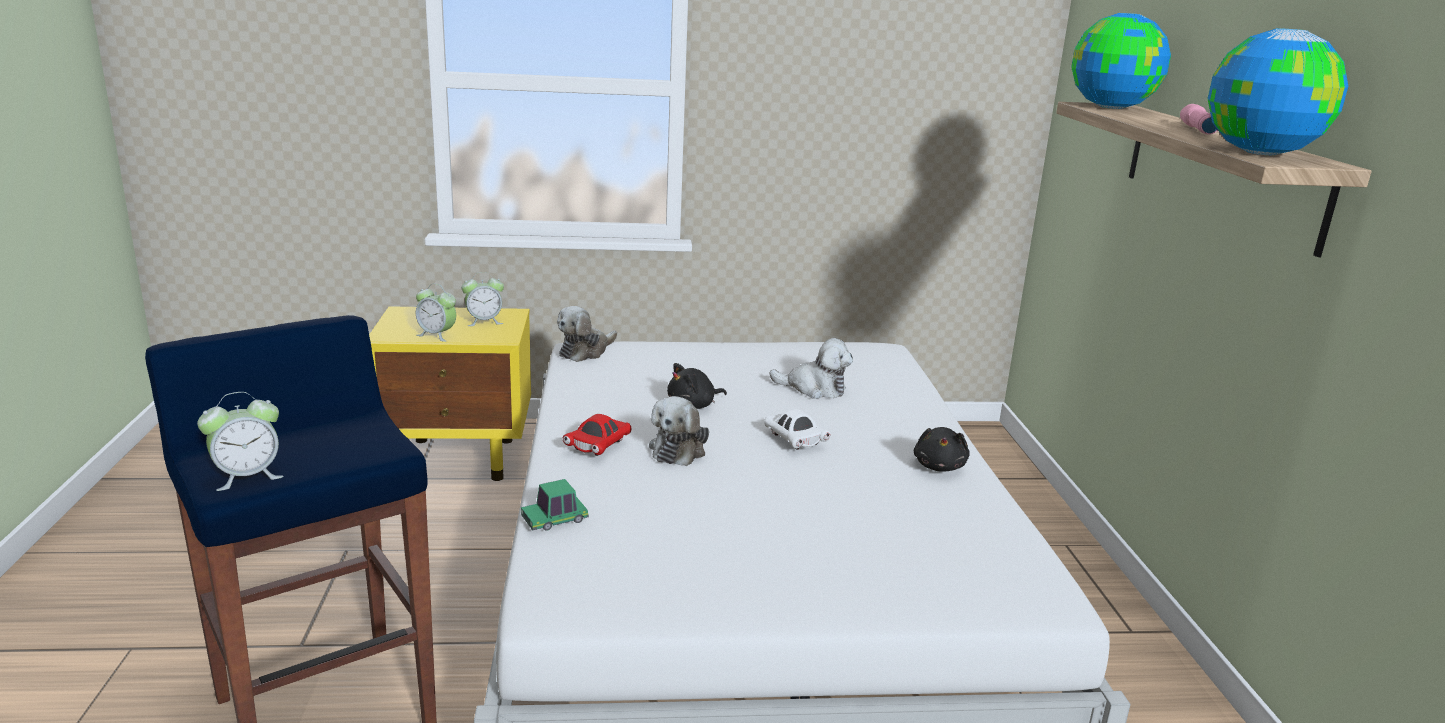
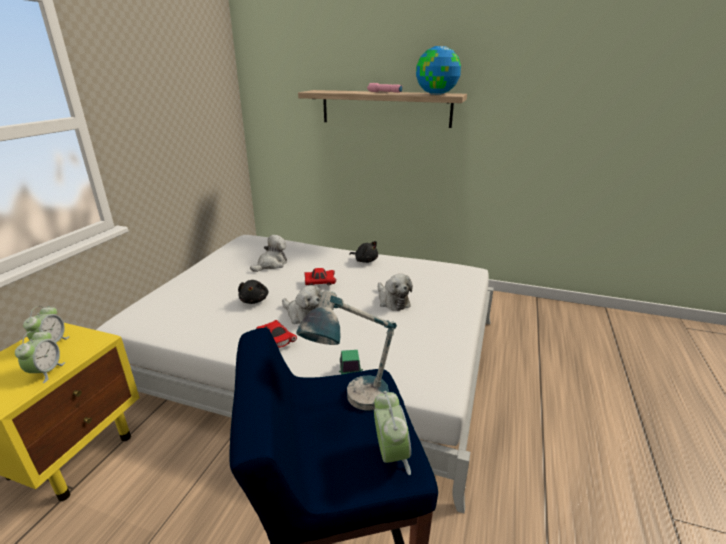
camera: 65 degrees left, 5 degrees up
(337, 443) = (352, 403): none -> table lamp
(437, 335) = (46, 372): alarm clock -> alarm clock turned 45 degrees counterclockwise
(585, 351) = (132, 320): plush toy -> plush toy (392, 301)
(795, 440) = (320, 283): white toy car -> red toy car
(1112, 107) = (322, 91): globe -> none

